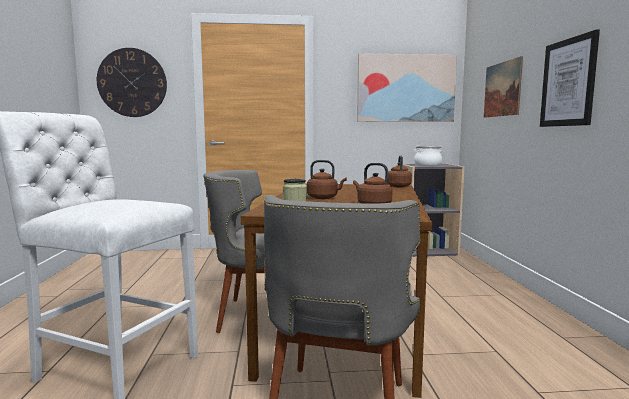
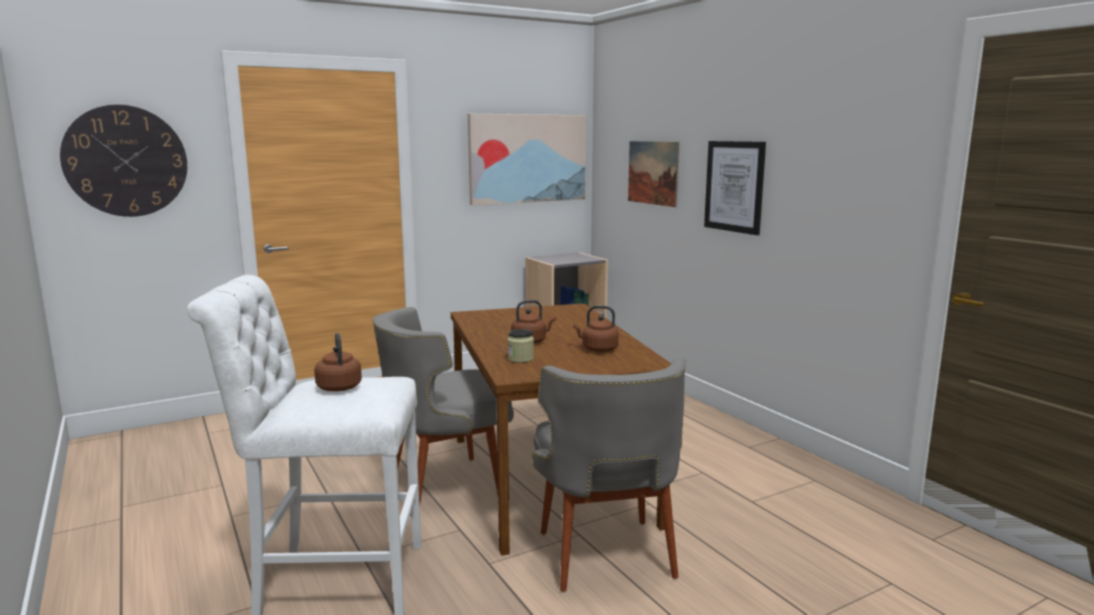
camera: 25 degrees left, 5 degrees up
(398, 186) = (575, 307): brown kettle -> brown kettle (339, 386)
(427, 165) = (564, 259): cooking pot -> none

